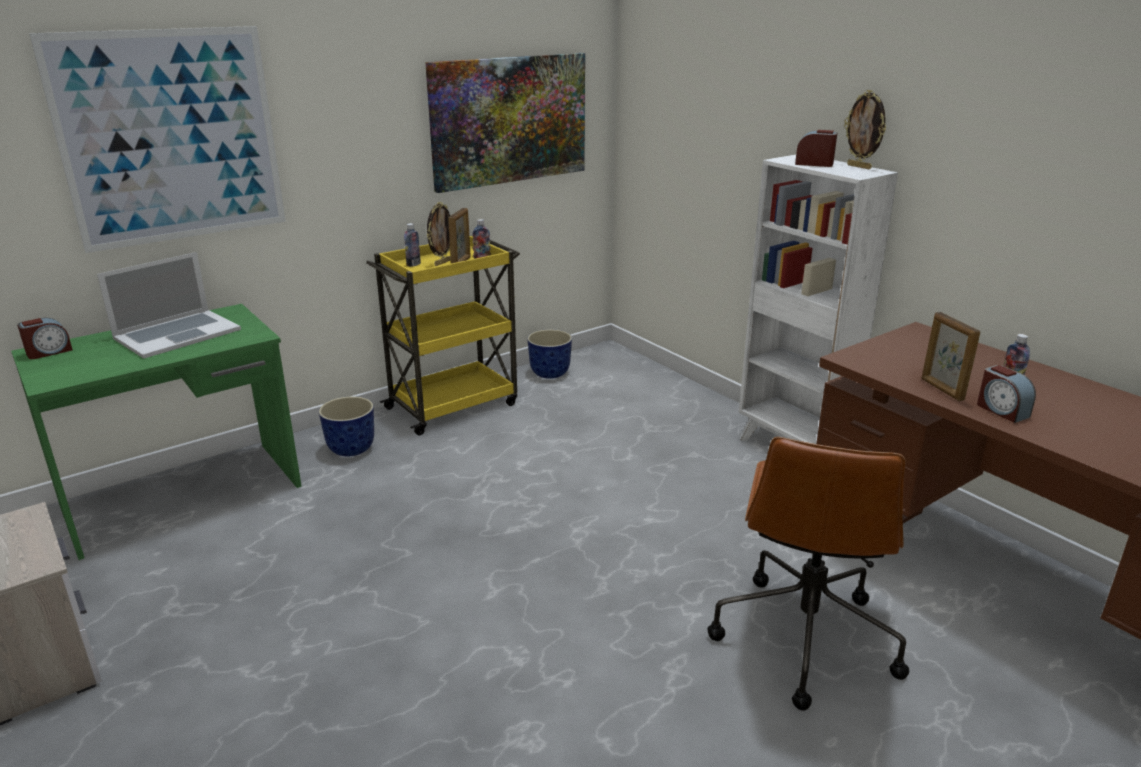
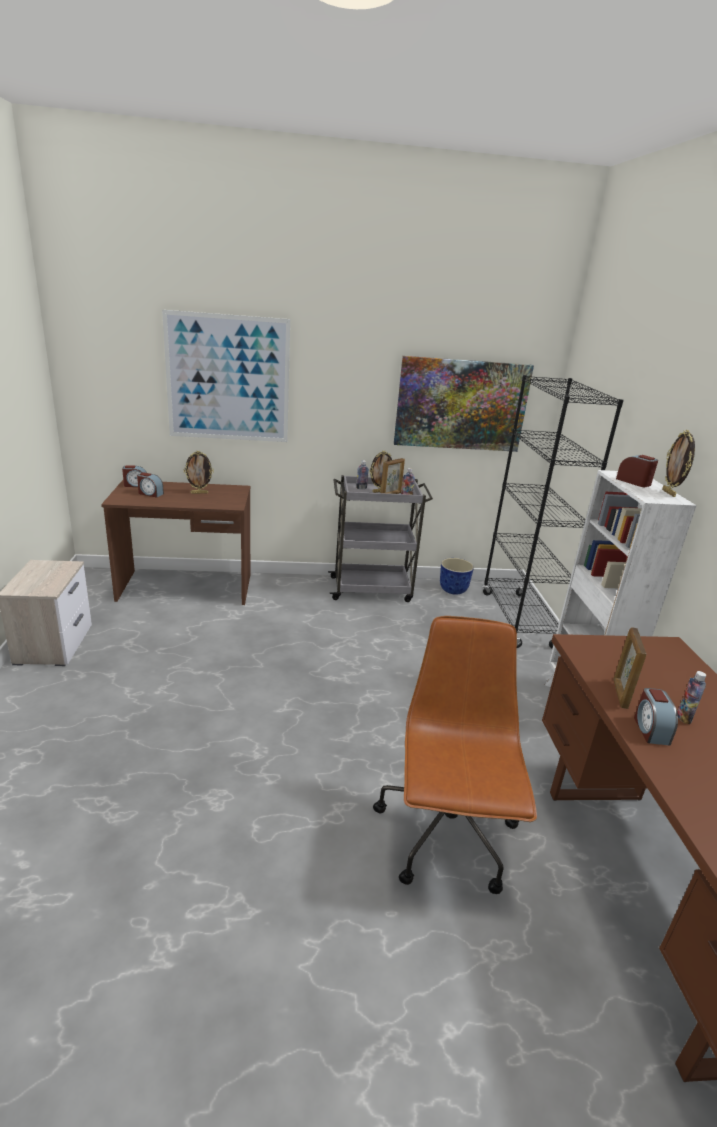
camera: 30 degrees right, 0 degrees up
(95, 357) = (150, 494): none -> alarm clock
(177, 334) = (199, 493): laptop -> picture frame
(184, 497) = (186, 588): green desk -> brown desk
(351, 449) = (290, 594): planter -> none
(454, 405) = (372, 589): yellow cart -> grey cart
(649, 382) = (518, 620): none -> black bookcase
(804, 636) = (447, 836): brown office chair -> brown office chair turned 135 degrees clockwise

